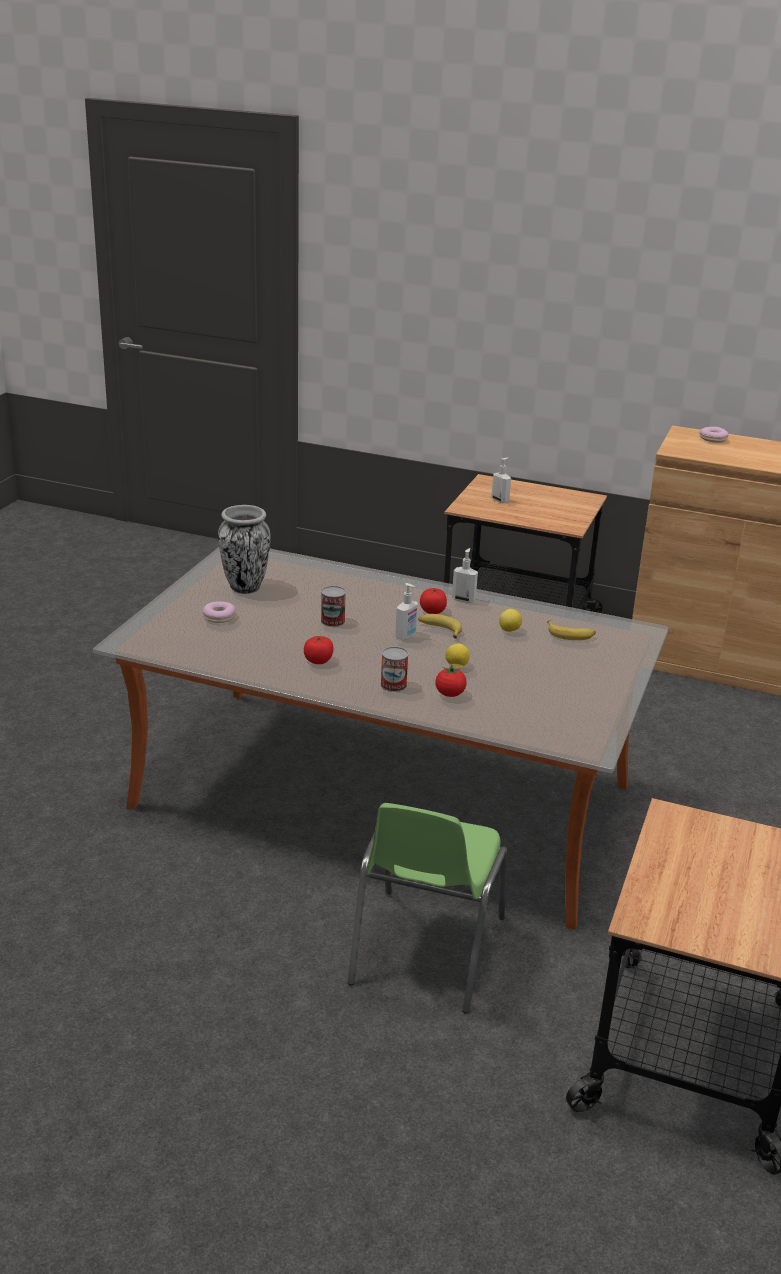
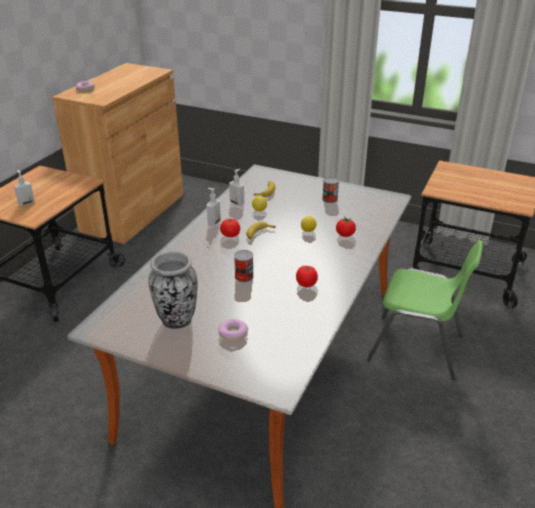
camera: 85 degrees left, 5 degrees up
(393, 685) = (337, 254): can -> can (330, 199)
(406, 636) = (267, 247): soap dispenser -> soap dispenser (237, 203)

